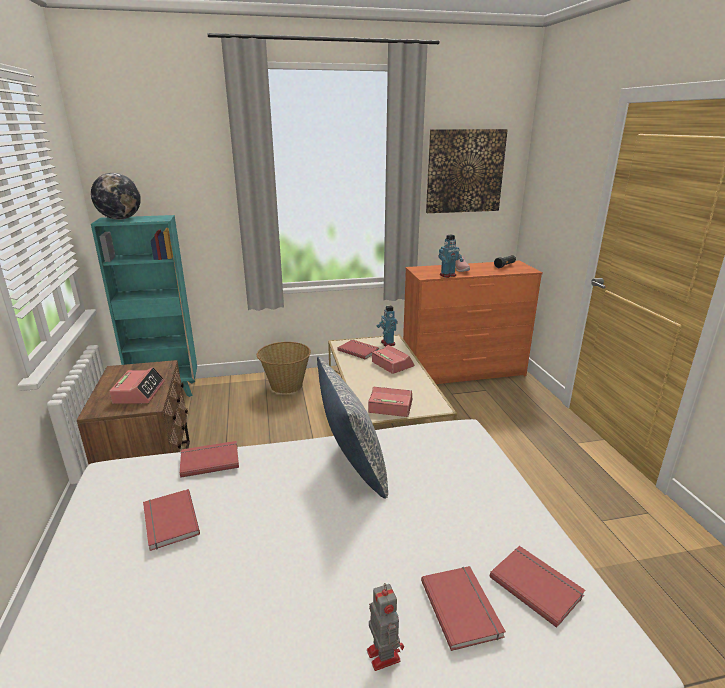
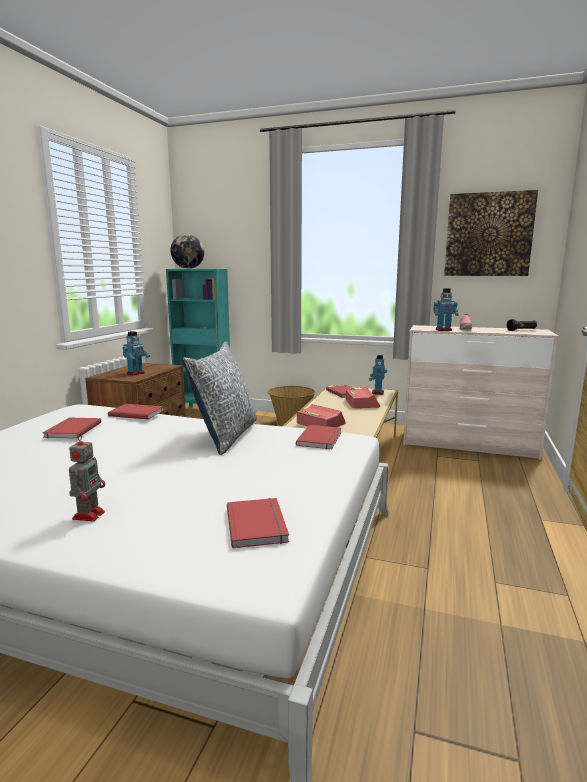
camera: 30 degrees right, 10 degrees down
(139, 392) = (136, 373): alarm clock -> toy robot
(463, 373) = (468, 445): orange dresser -> beige dresser
(463, 607) = (178, 514): red book -> red book (321, 439)

